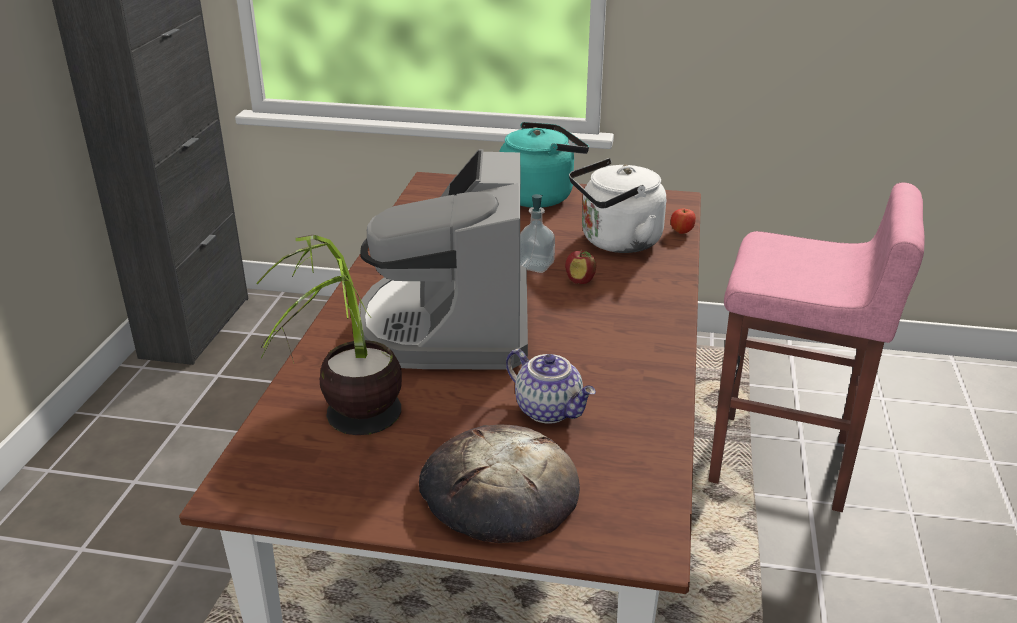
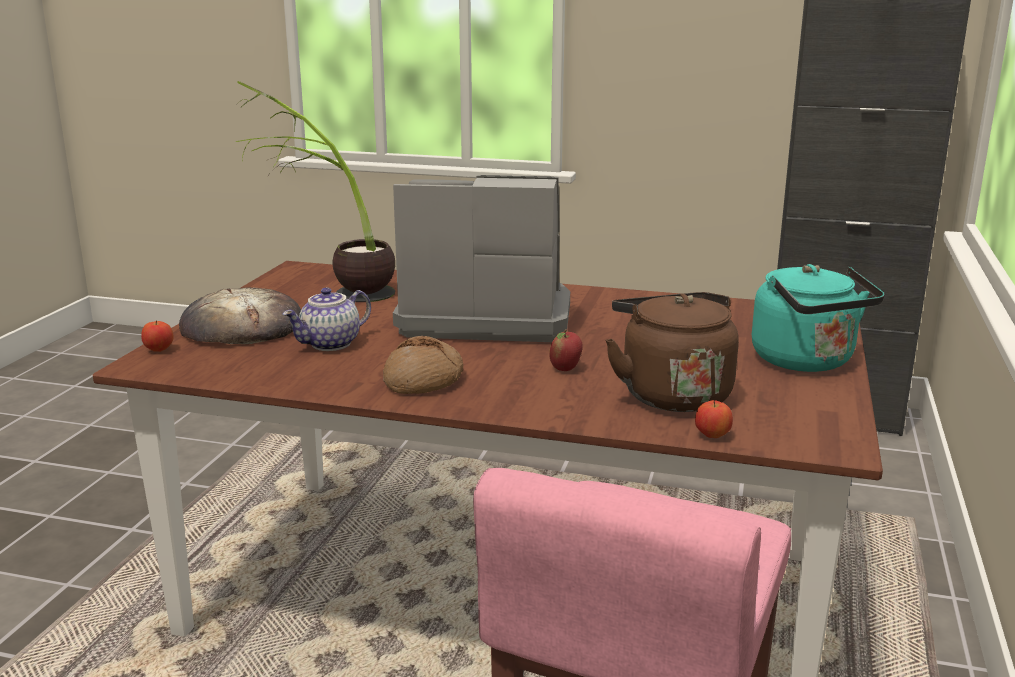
camera: 95 degrees right, 10 degrees down
(535, 266) = (604, 351): soap dispenser -> none
(598, 544) = (159, 350): none -> apple
(616, 242) = (671, 393): white kettle -> brown kettle
(629, 344) = (423, 380): none -> bread

